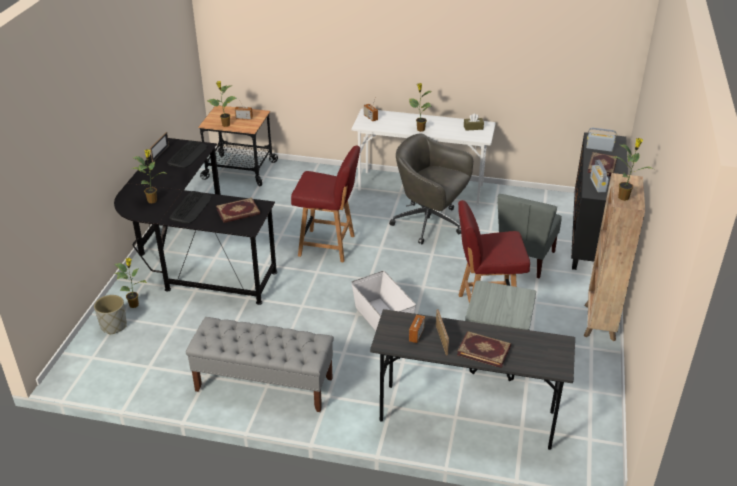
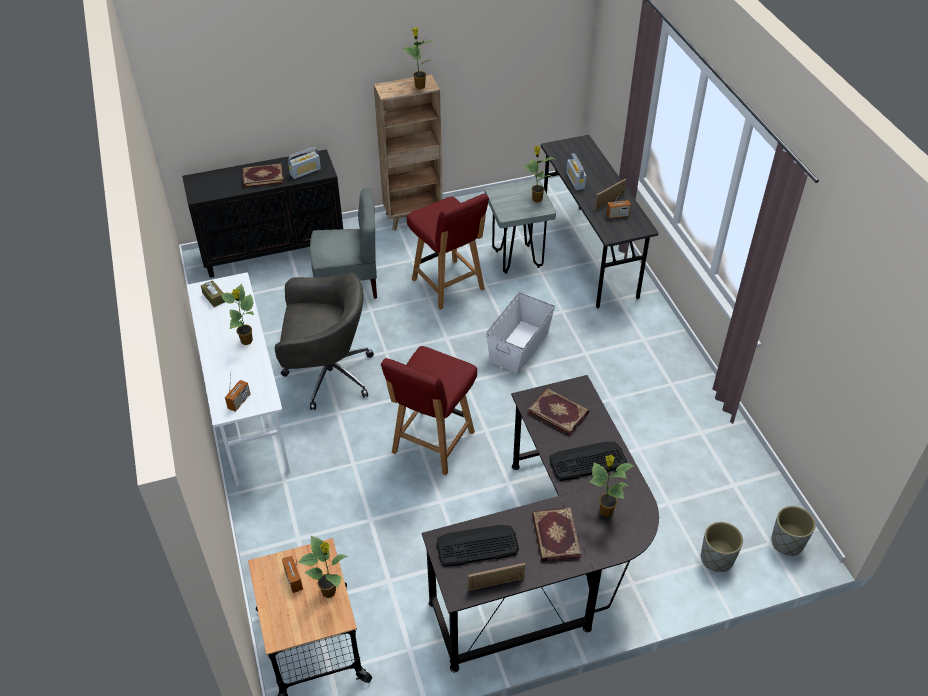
camera: 120 degrees left, 10 degrees up
(81, 366) = (787, 542): none -> grey planter
(134, 304) = (672, 564): potted plant -> potted plant (536, 199)
(263, 384) = (671, 386): grey bench -> none
(328, 246) = (432, 443): red chair -> red chair turned 135 degrees counterclockwise
(429, 224) = (327, 375): grey office chair -> grey office chair turned 90 degrees counterclockwise
(484, 350) = (599, 178): book -> book (555, 536)
(599, 148) = (222, 186): radio -> radio (575, 181)

